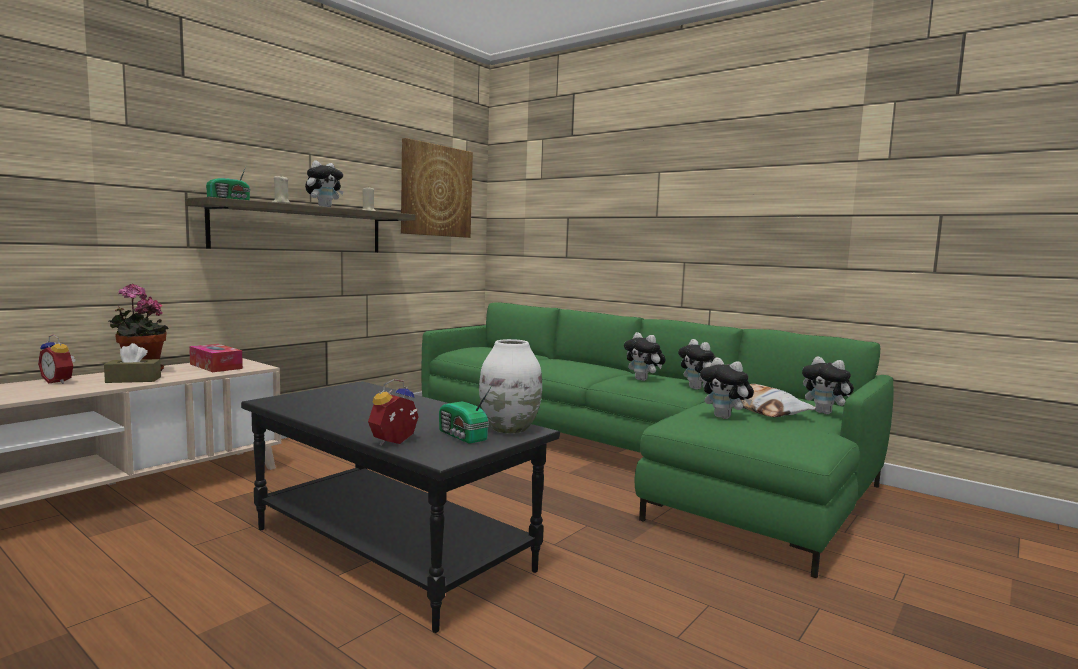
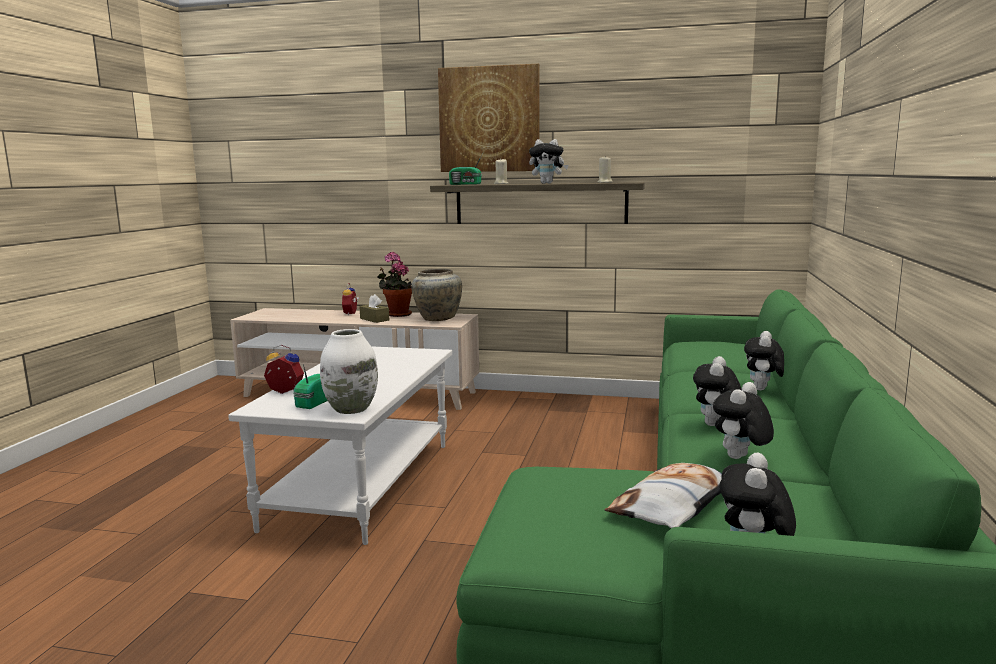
camera: 65 degrees right, 5 degrees up
(216, 366) = (437, 318): tissue box -> beige vase
(393, 549) = (363, 485): black coffee table -> white coffee table
(436, 191) = (717, 147): picture -> picture (489, 119)
(725, 417) = (589, 489): plush toy -> plush toy (763, 390)

